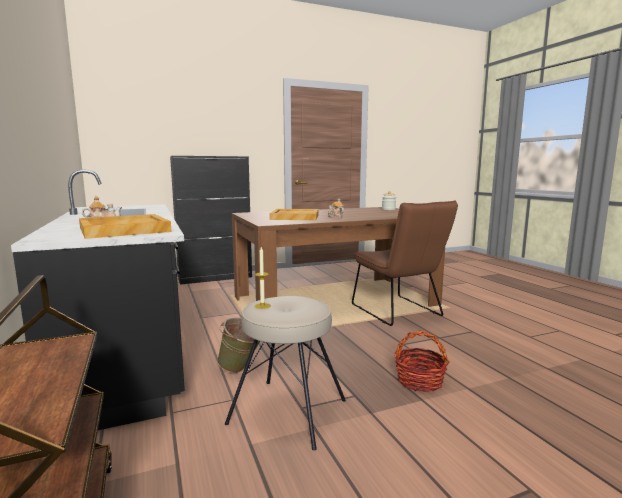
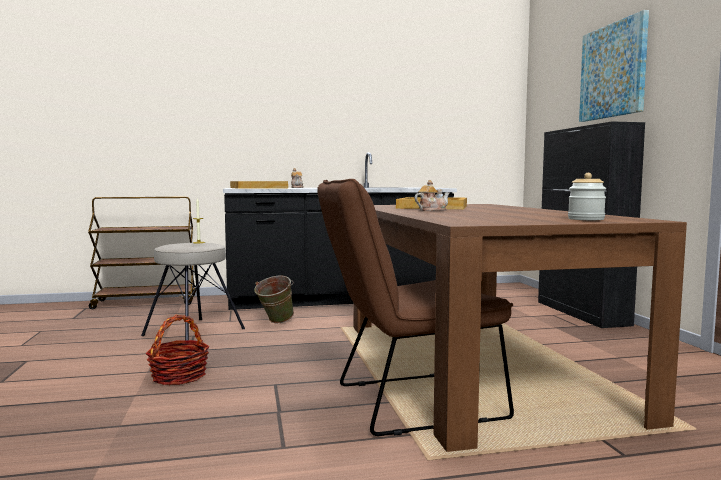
camera: 100 degrees right, 5 degrees down
(206, 119) = (613, 71): none -> picture

